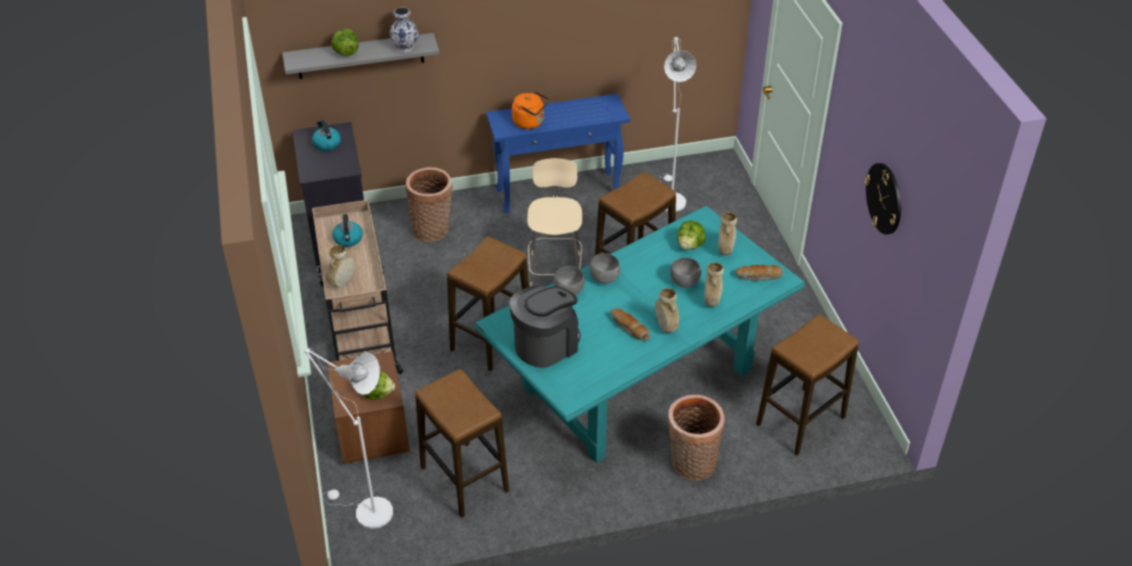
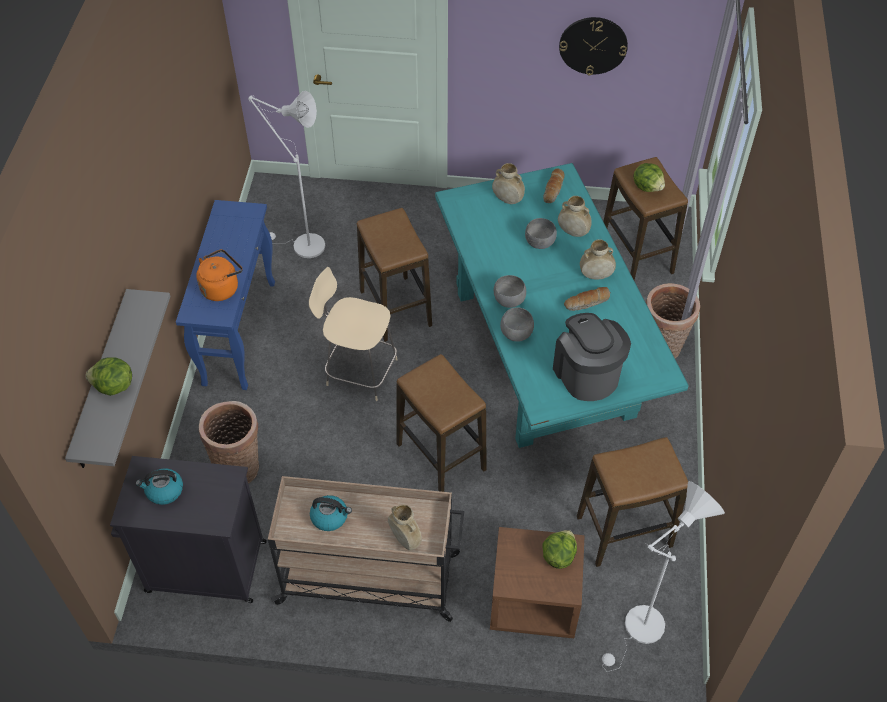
camera: 70 degrees left, 10 degrees up
(404, 47) = (141, 324): vase -> none
(690, 245) = (489, 222): lettuce -> lettuce (647, 187)

